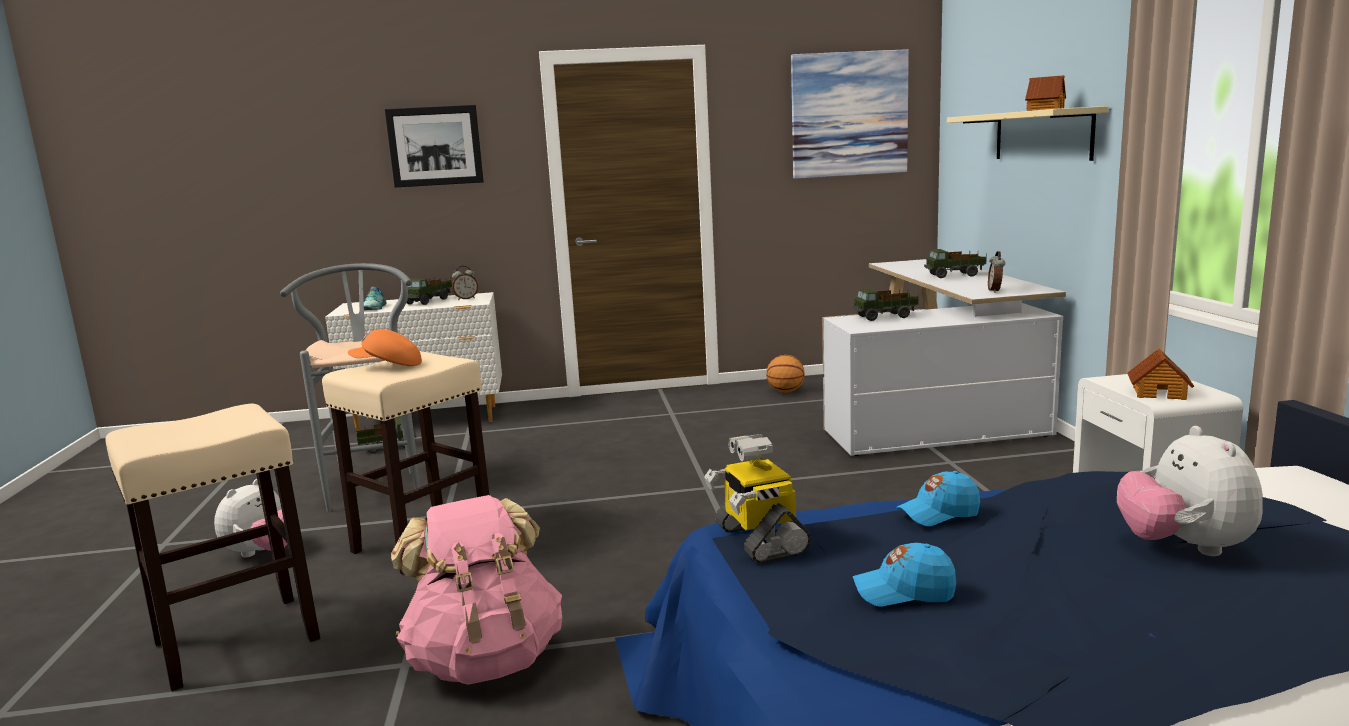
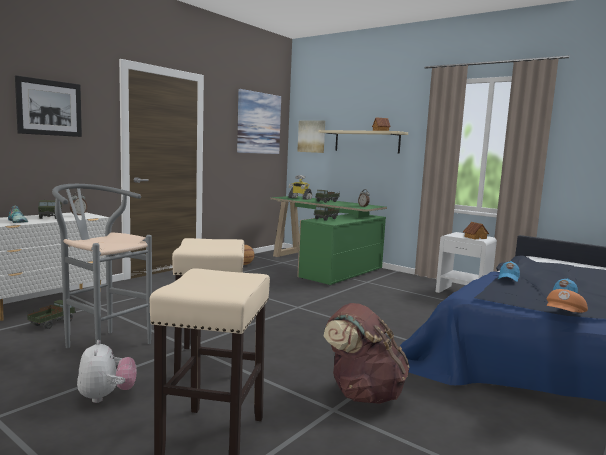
camera: 45 degrees left, 5 degrees down
(387, 366) = (203, 245): orange cap -> orange cap (564, 315)
(486, 659) = (363, 394): pink backpack -> brown backpack
(758, 540) = (487, 295): toy robot -> toy robot (299, 198)
(935, 413) = (325, 266): white desk -> green desk
(967, 129) = (312, 136): none -> picture
(1184, 547) = (571, 276): plush toy -> none

